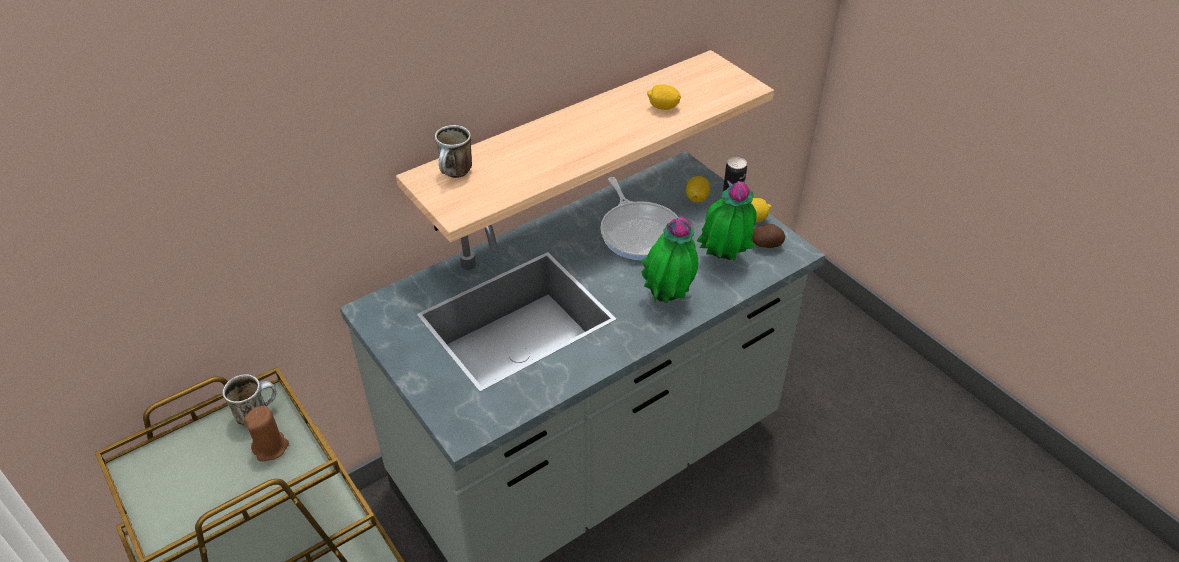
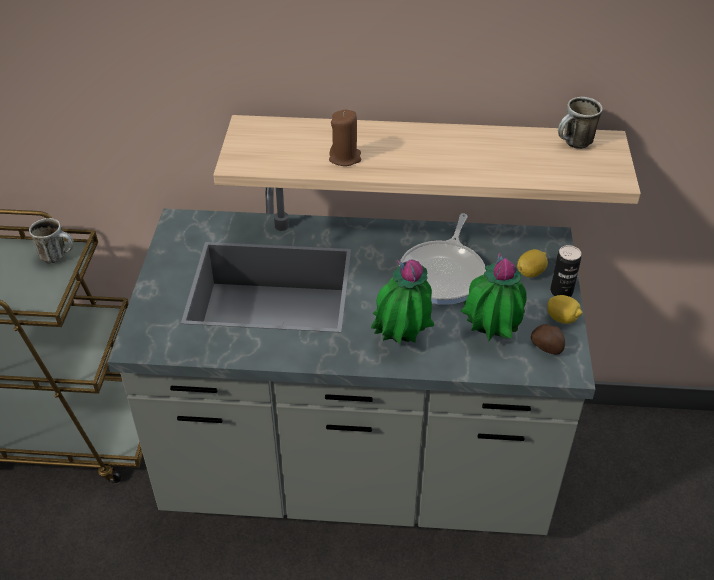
camera: 40 degrees right, 0 degrees up
(271, 447) = (41, 283): brown candle -> brown candle (345, 158)
(455, 174) = (272, 134): mug -> mug (574, 144)
(663, 107) = (508, 160): lemon -> none

